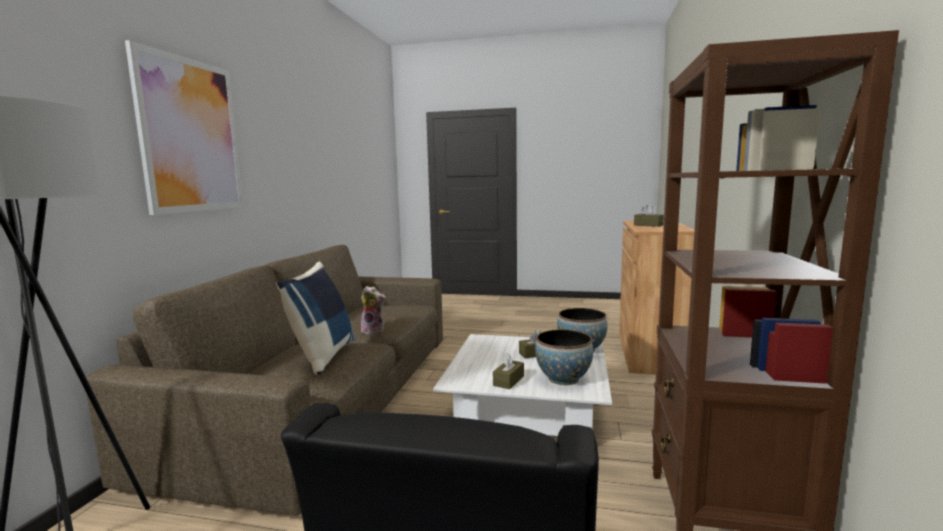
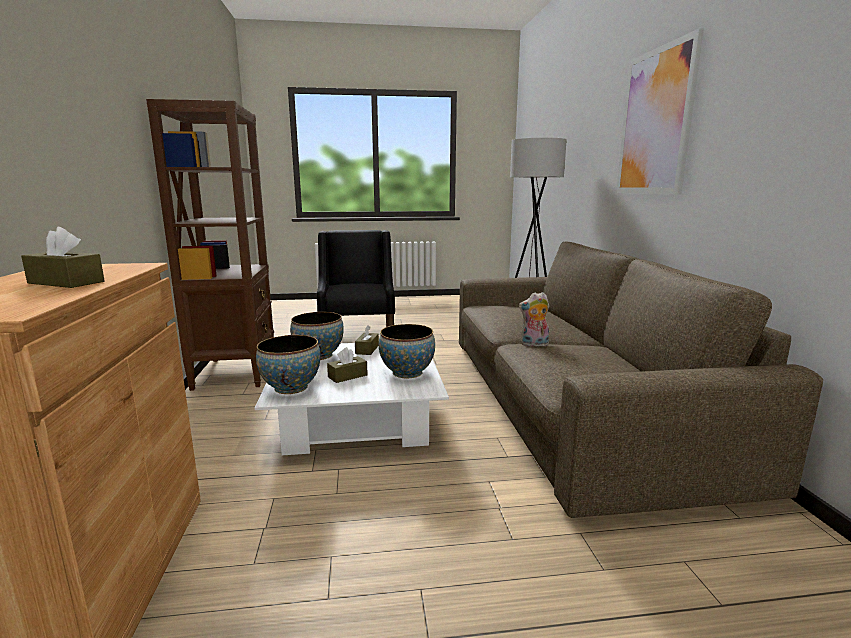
camera: 160 degrees right, 5 degrees up
(323, 355) = (519, 317): blue pillow -> none
(485, 351) = (407, 373): none -> bowl

